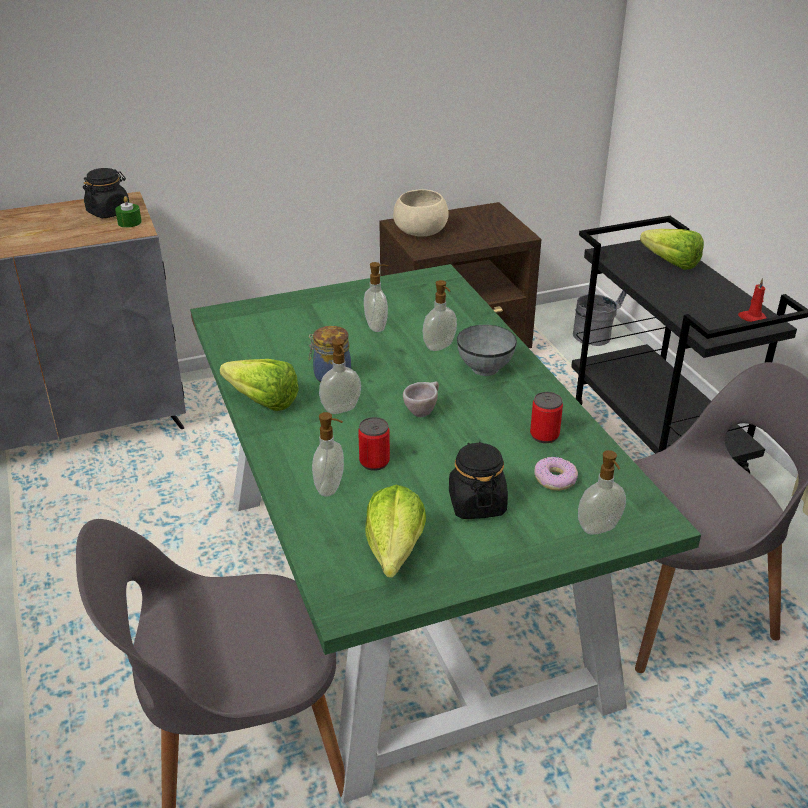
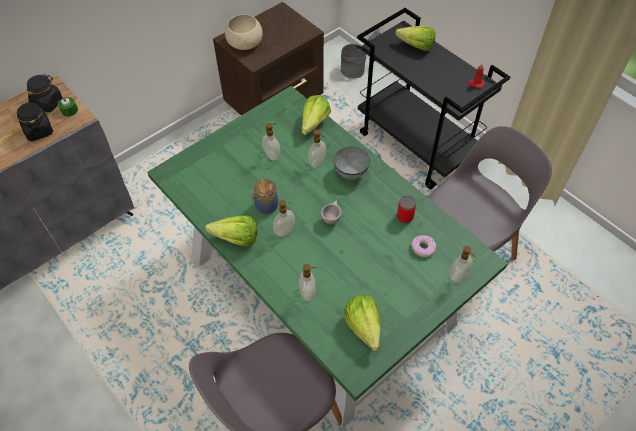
camera: 20 degrees left, 20 degrees up
(374, 462) = (323, 266): can -> none
(455, 308) = (311, 126): none -> lettuce
(476, 503) = (390, 279): black jar -> black jar (39, 131)

